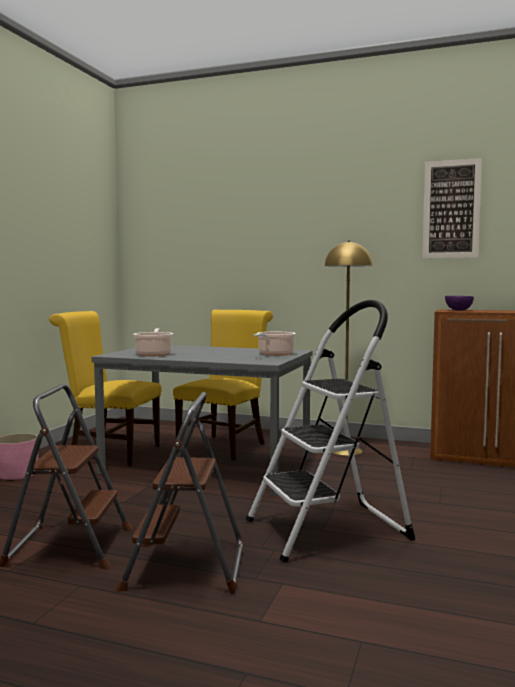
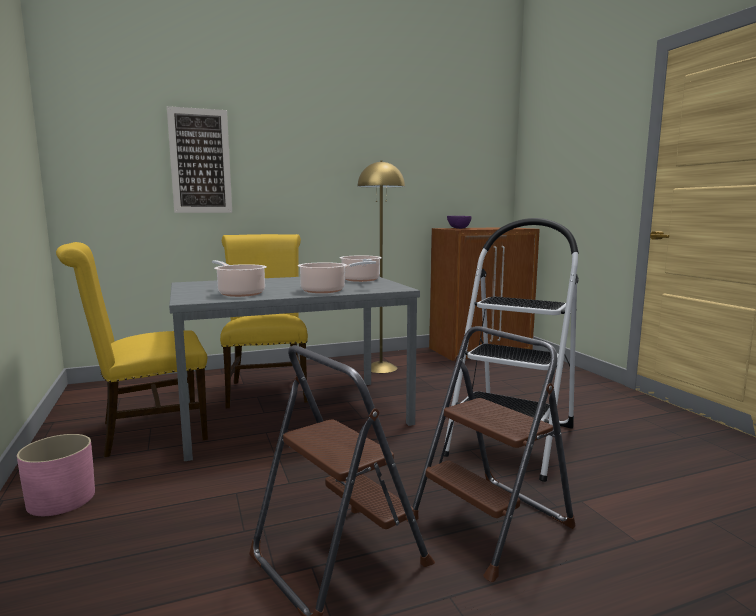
camera: 40 degrees left, 5 degrees up
(211, 358) = (326, 290): none -> cooking pot
(451, 209) = (440, 137): picture -> picture (200, 161)

